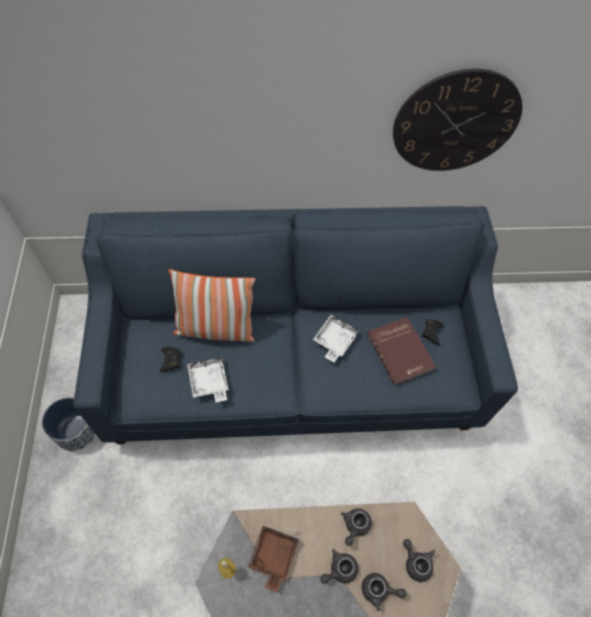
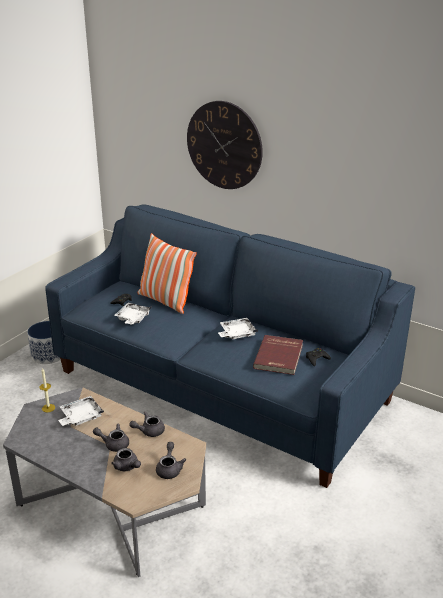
camera: 40 degrees right, 30 degrees down
(273, 557) = (80, 417): brown tray -> white tray
(455, 123) = (379, 188): wall clock -> wall clock (224, 145)

